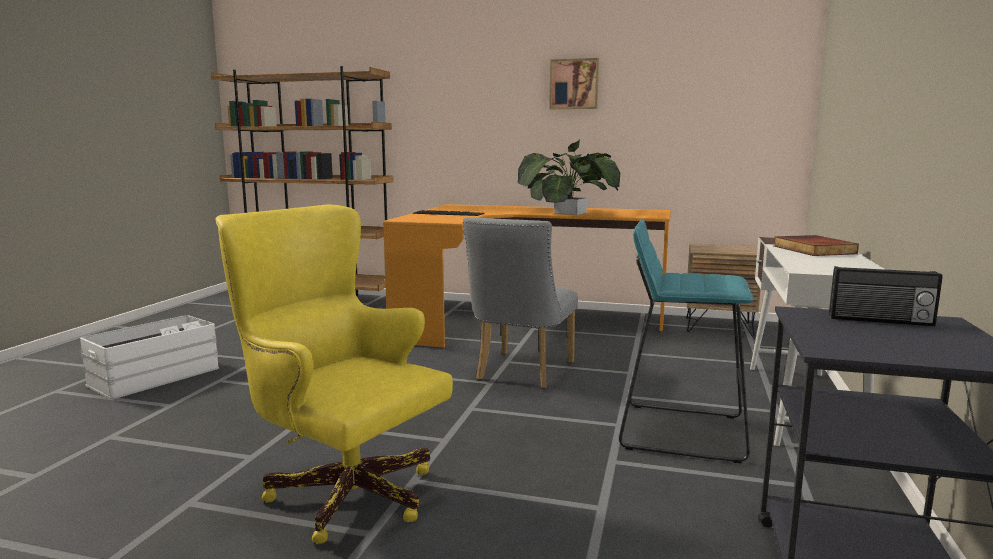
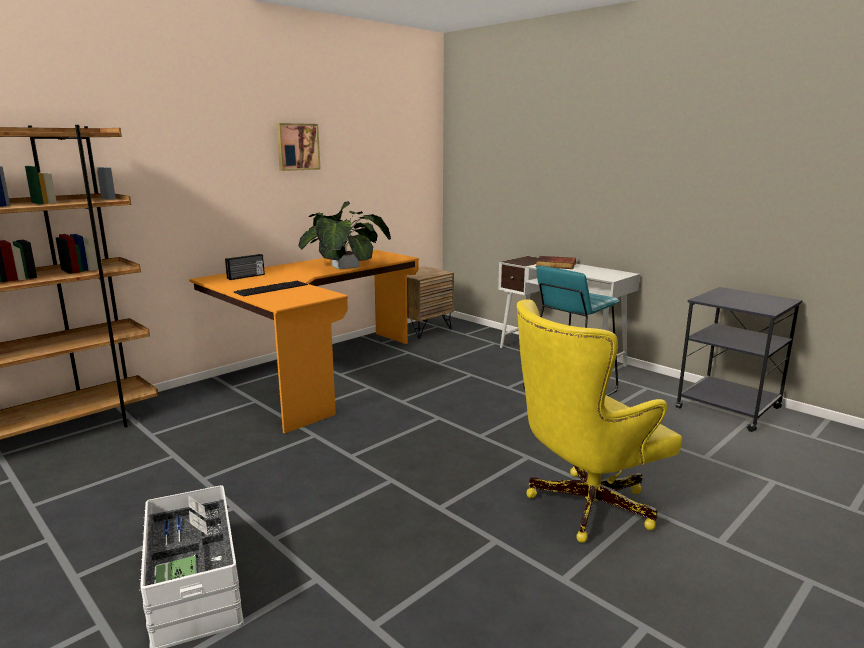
camera: 60 degrees left, 5 degrees up
(520, 373) = (432, 403): grey chair -> none
(880, 320) = (722, 295): radio -> radio (246, 277)

